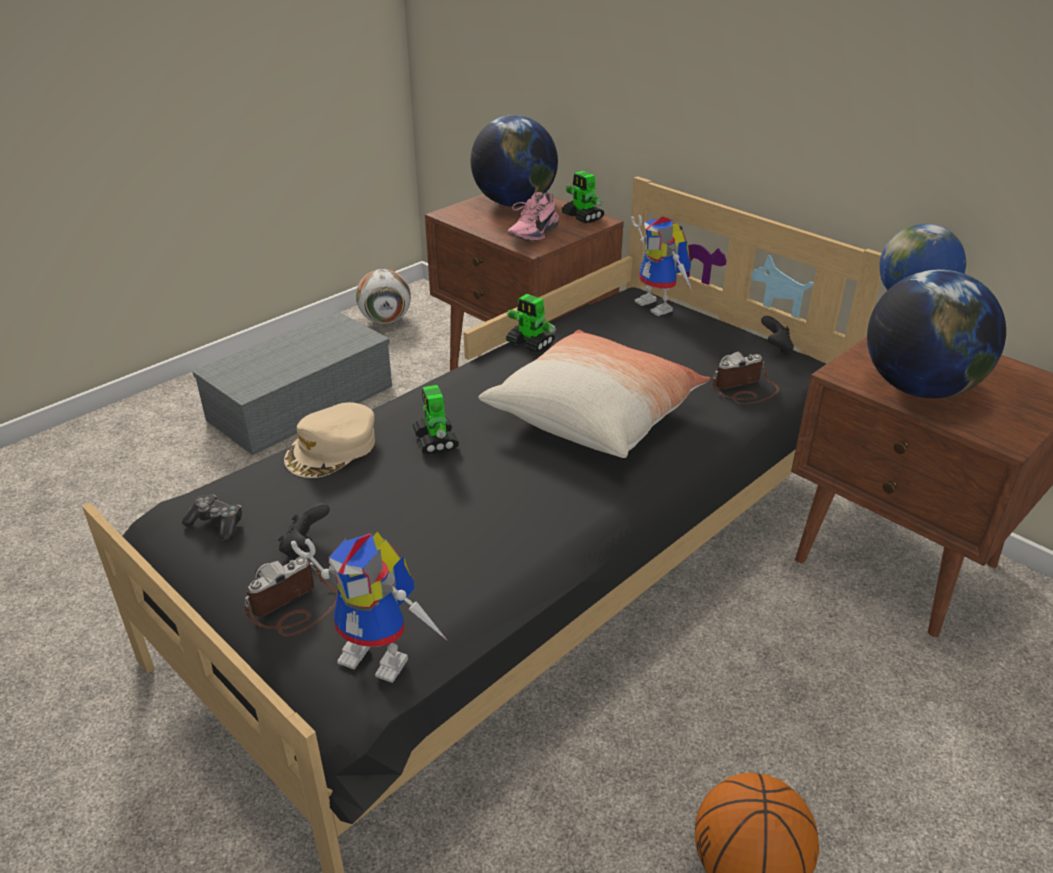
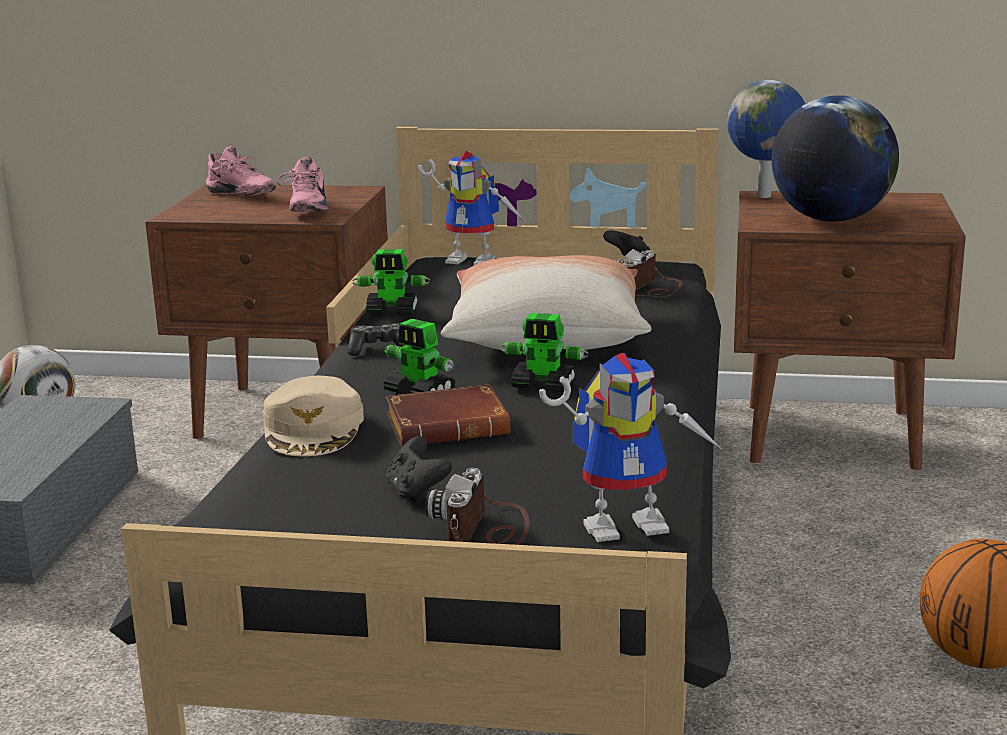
camera: 35 degrees left, 15 degrees down
(217, 524) = (285, 512): game controller -> game controller (379, 349)
(409, 486) = (450, 426): none -> brown book
(514, 203) = (239, 196): globe -> pink shoe
(582, 217) = (336, 191): toy robot -> toy robot (544, 386)

